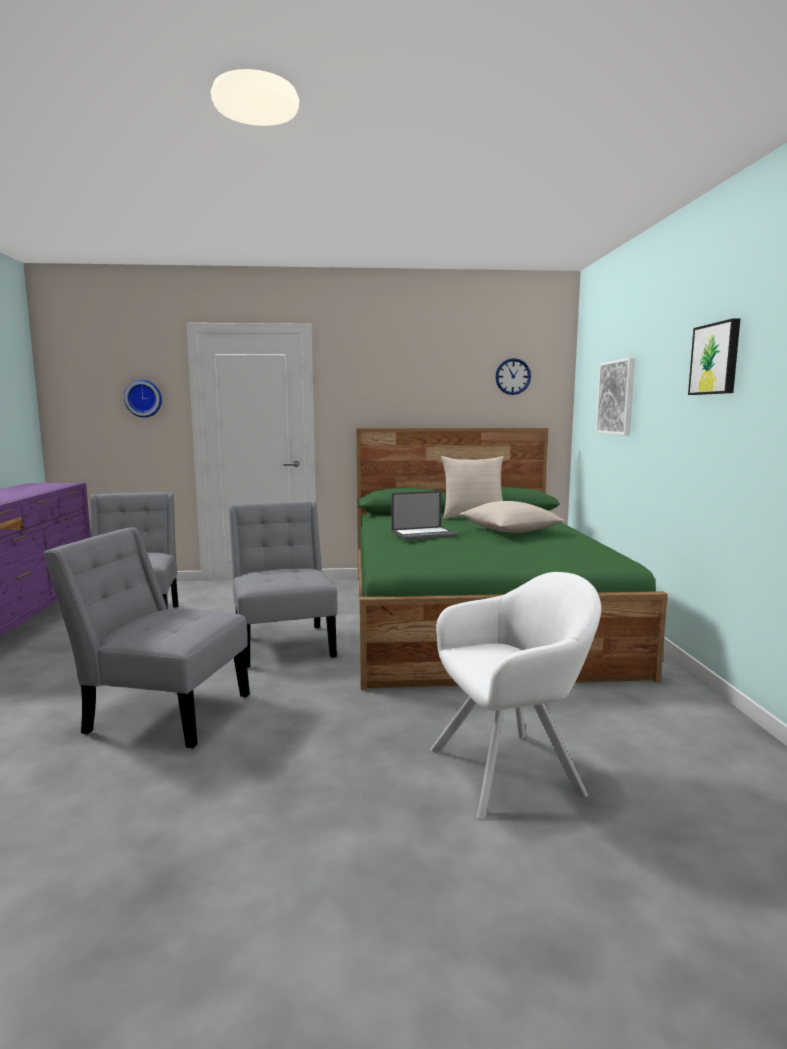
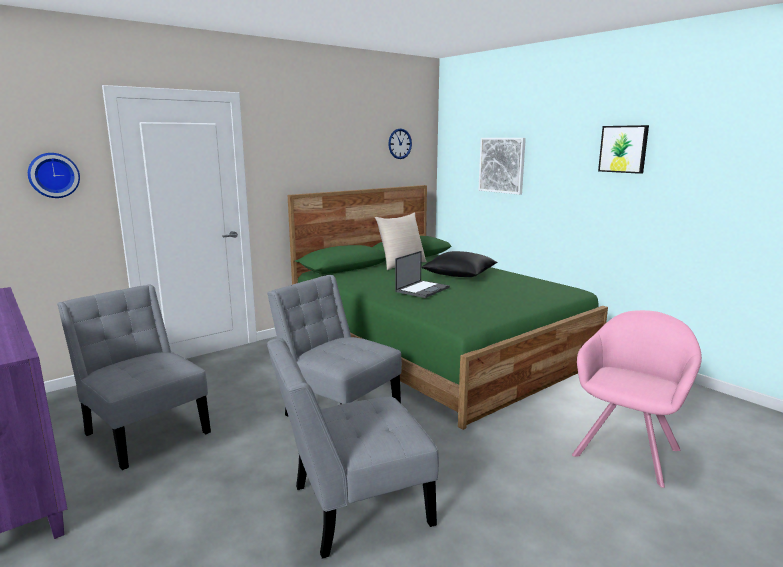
camera: 35 degrees left, 5 degrees up
(509, 531) = (459, 275): beige pillow -> black pillow
(513, 770) = (628, 449): white armchair -> pink armchair

